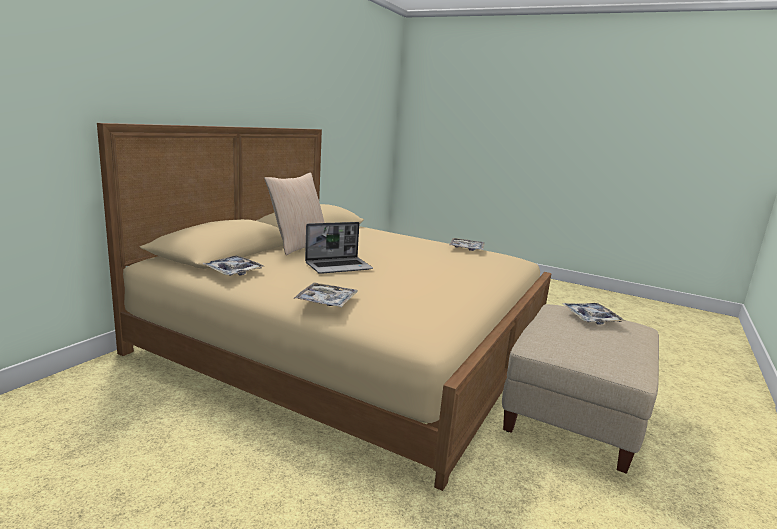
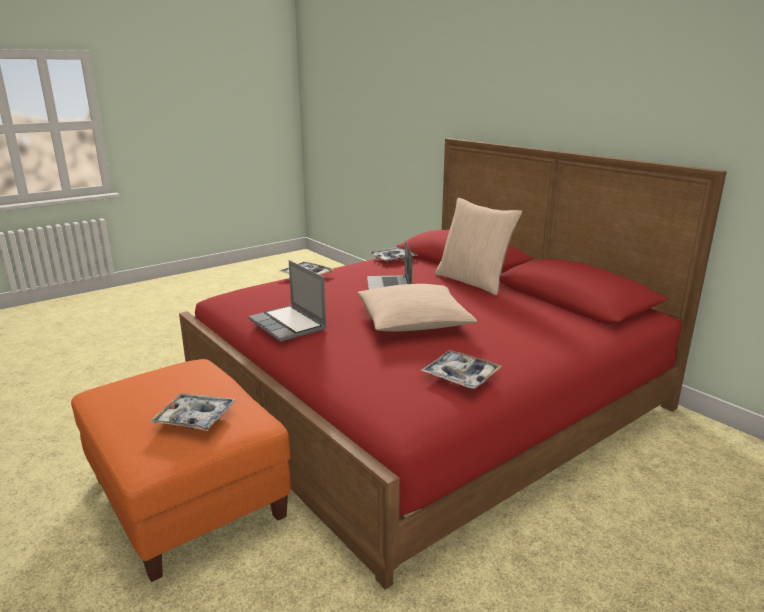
camera: 115 degrees right, 5 degrees up
(351, 343) = (426, 398): beige bed -> red bed
(407, 257) = (413, 322): none -> beige pillow
(462, 290) = (289, 325): none -> laptop
(574, 414) = (187, 499): beige ottoman -> orange ottoman

